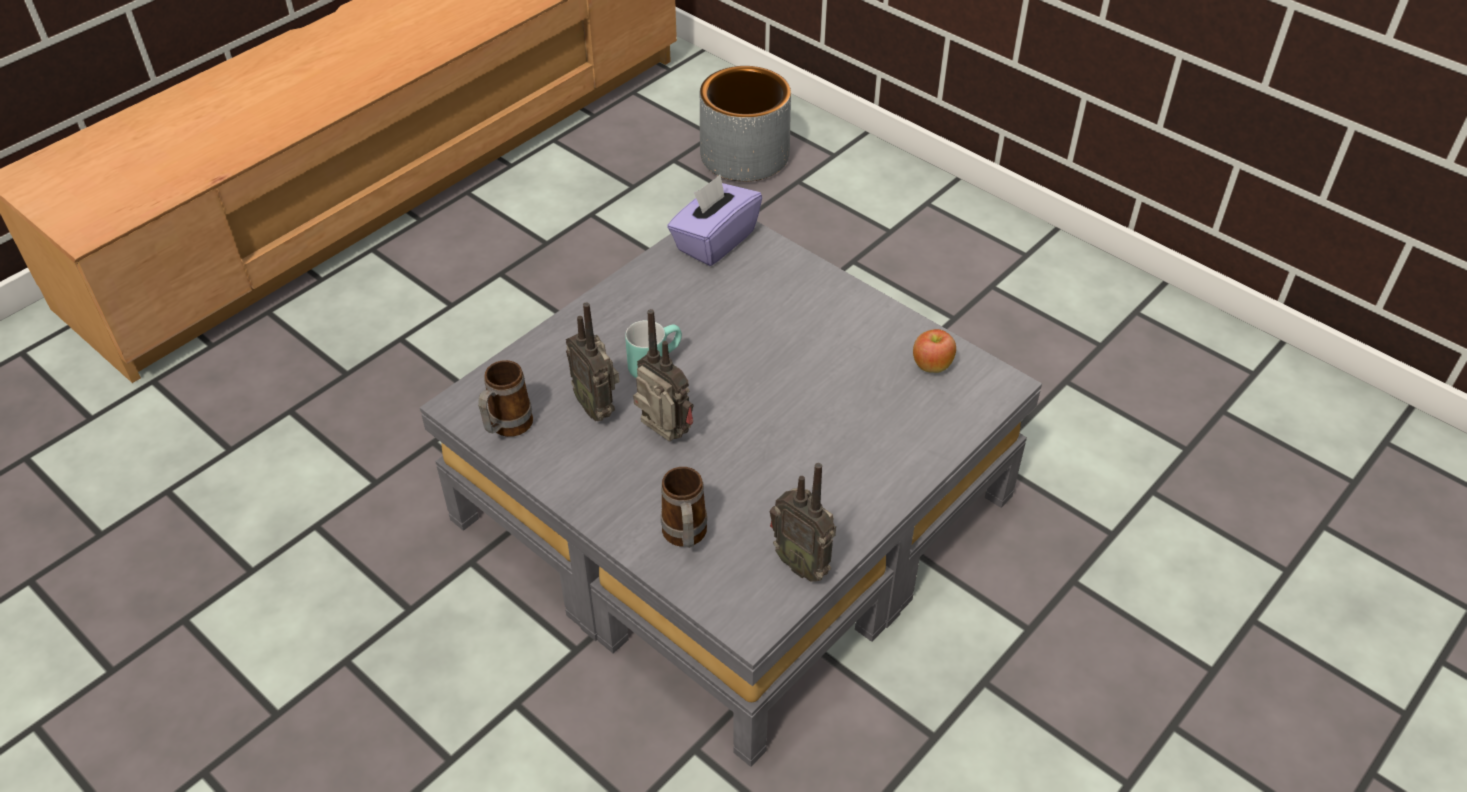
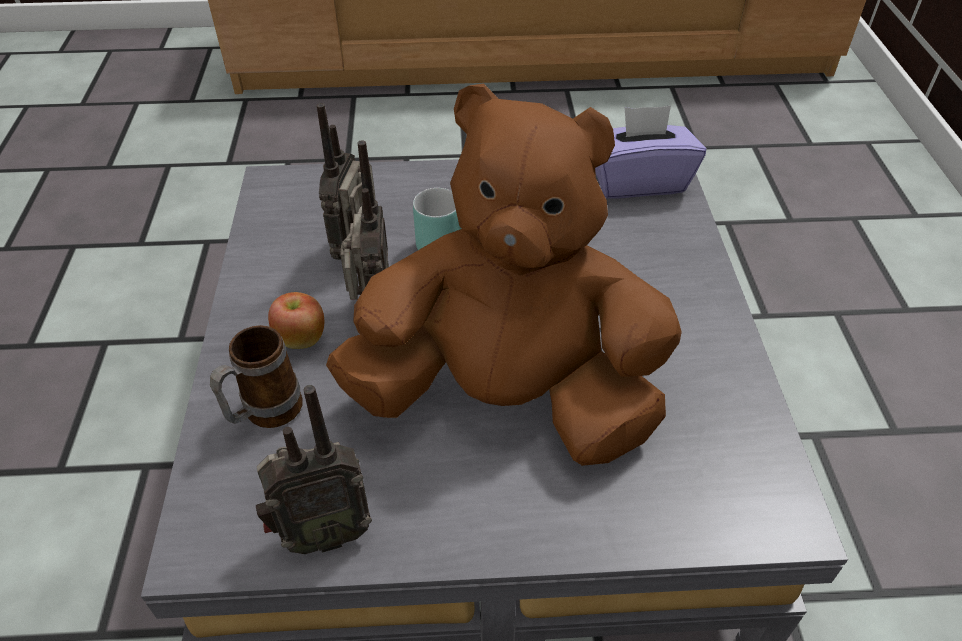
camera: 45 degrees right, 0 degrees up
(506, 428) = (274, 220): mug -> none
(745, 157) = (822, 174): grey planter -> none
(803, 563) = (323, 533): radio -> radio turned 105 degrees counterclockwise
(806, 426) = (508, 397): none -> brown plush toy
(932, 366) = (722, 436): apple -> apple (301, 339)

